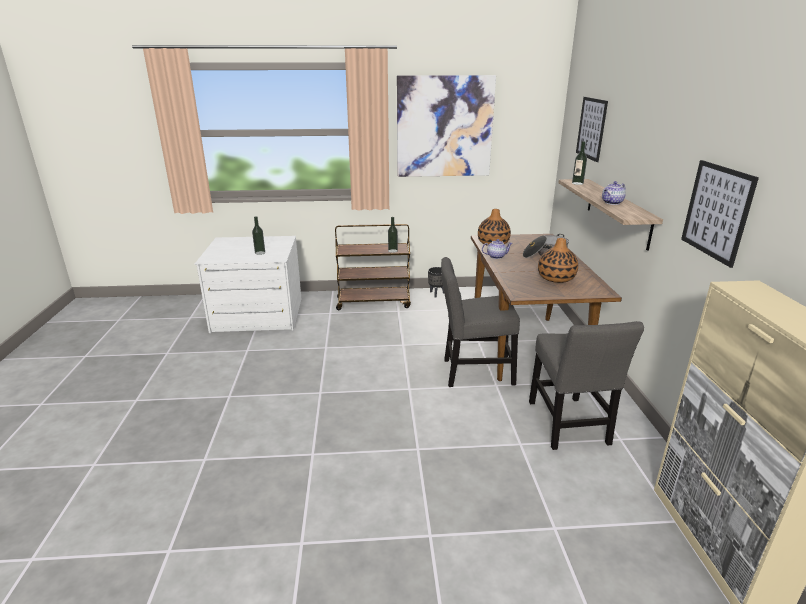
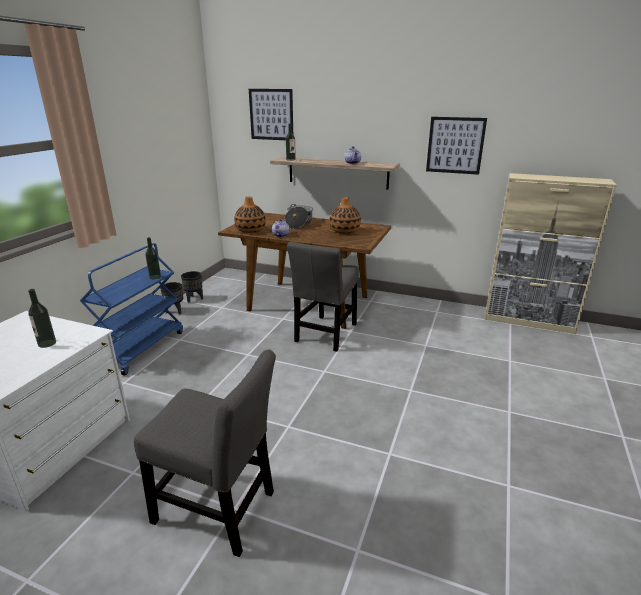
camera: 65 degrees left, 0 degrees up
(374, 302) = (141, 348): brown cart -> blue cart
(444, 127) = (135, 128): picture -> none
(465, 293) = (194, 299): none -> black planter
(568, 426) = (415, 322): grey chair -> grey chair (219, 510)

